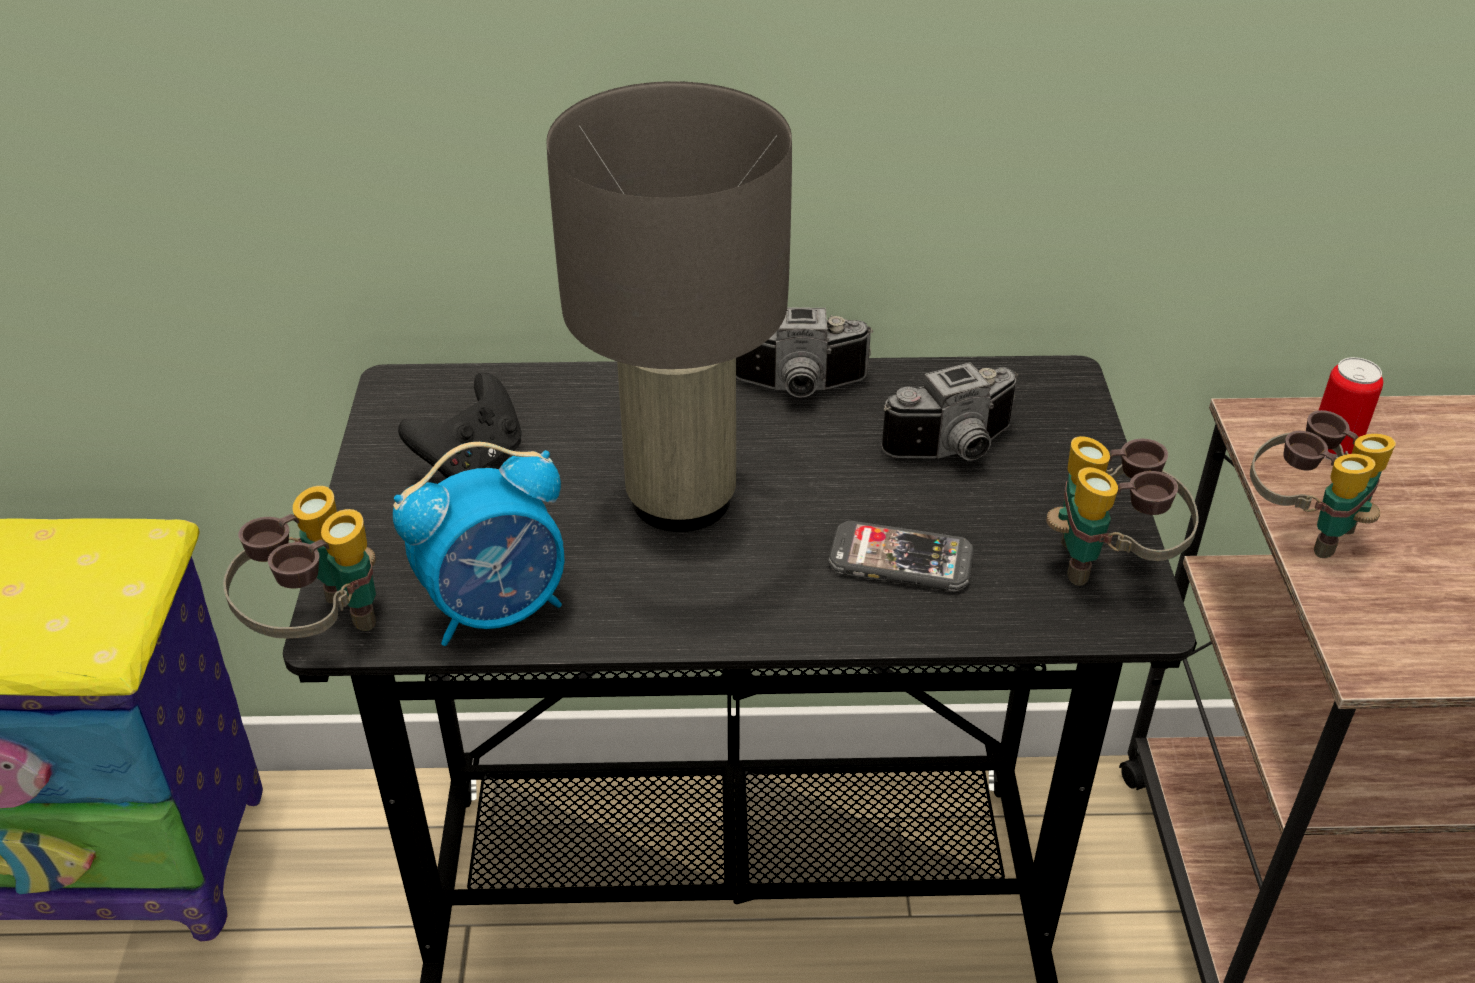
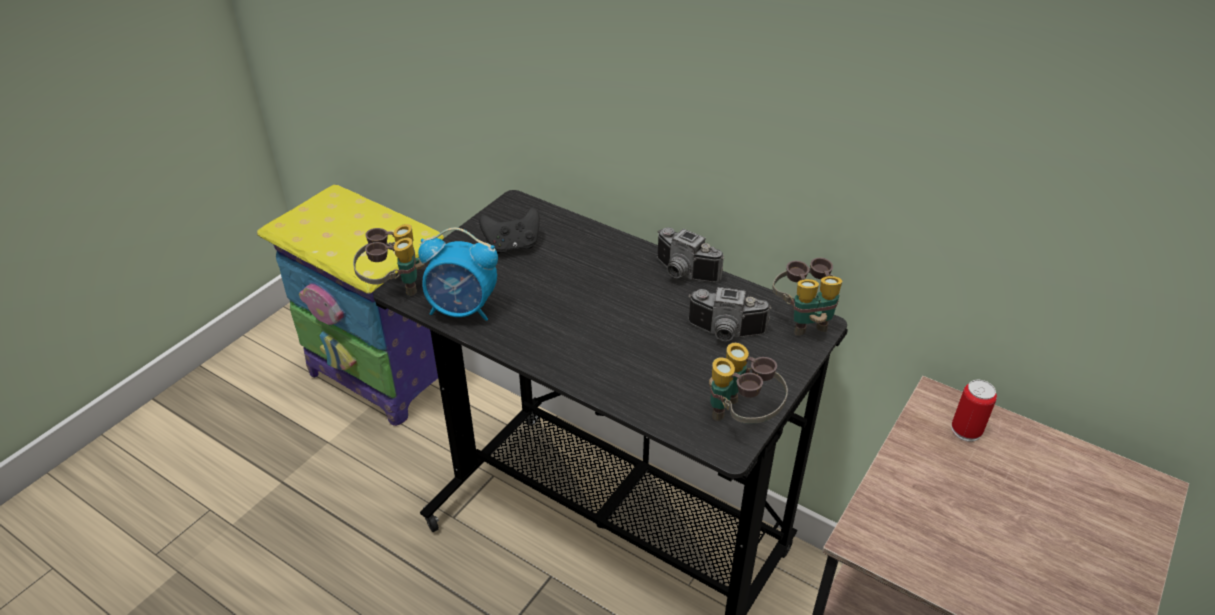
camera: 35 degrees right, 0 degrees up
(683, 500) = (579, 300): grey table lamp -> none
(900, 560) = (645, 369): phone -> none
(1303, 527) = (899, 460): binoculars -> binoculars (804, 319)

